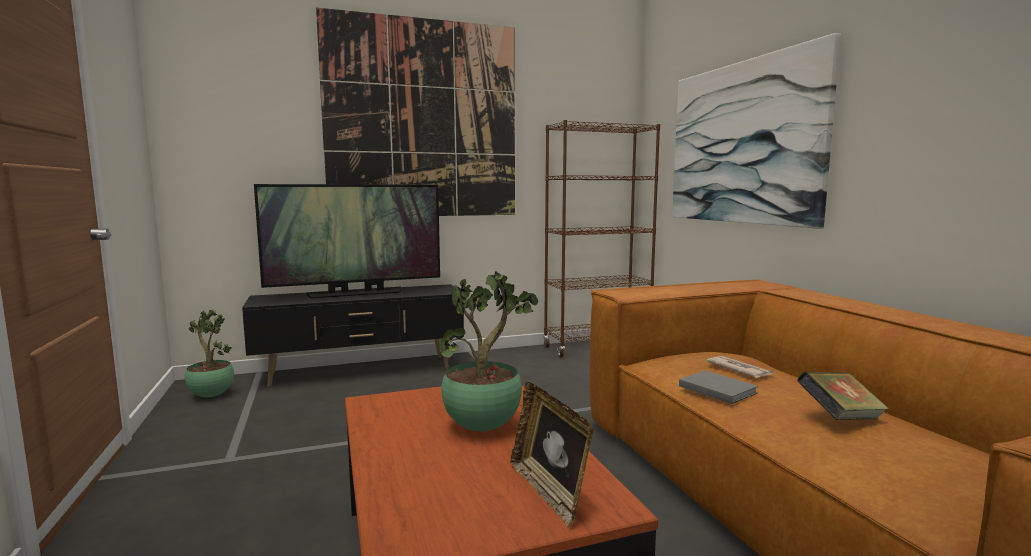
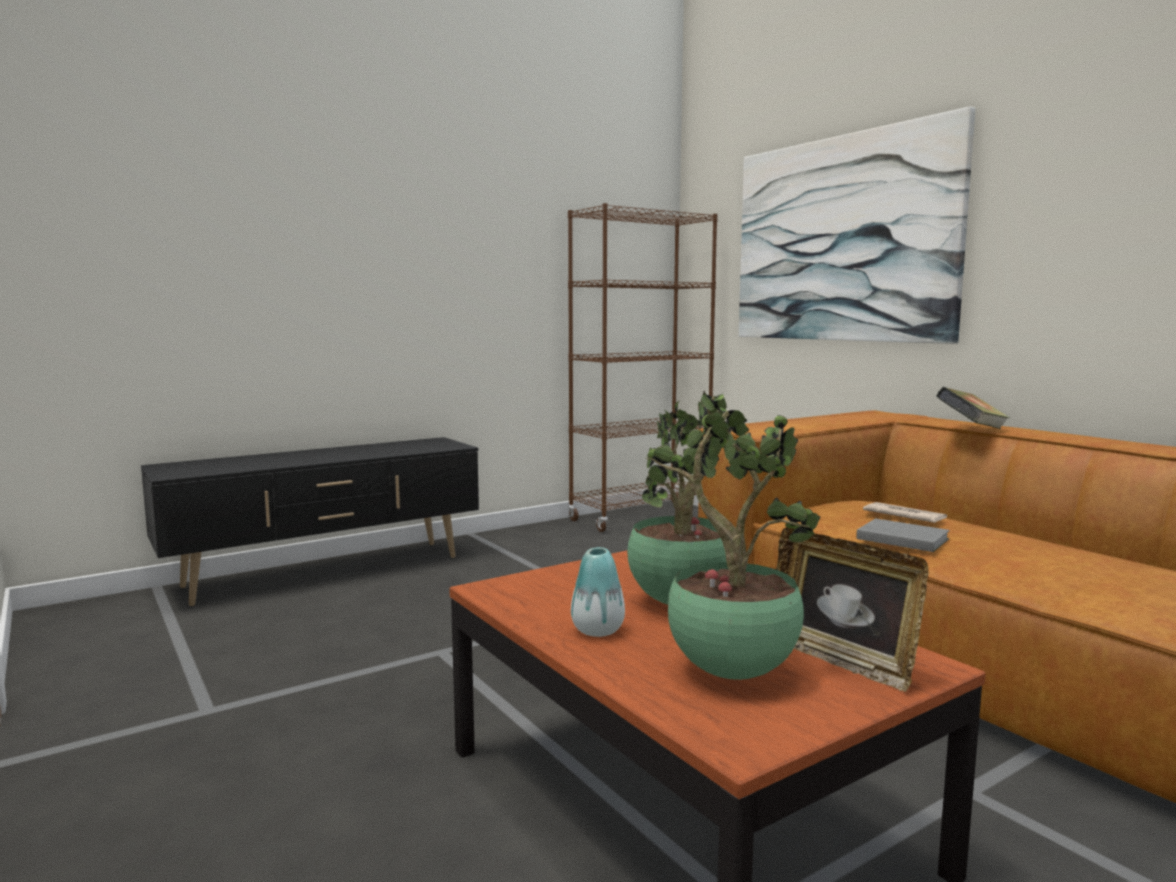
camera: 15 degrees left, 0 degrees up
(210, 395) = (98, 627): potted plant -> potted plant (728, 672)
(356, 293) = (315, 454): television -> none
(401, 443) = (597, 630): none -> vase
(423, 120) = (402, 196): picture -> none
(840, 418) = (1056, 556): book -> book (971, 430)

